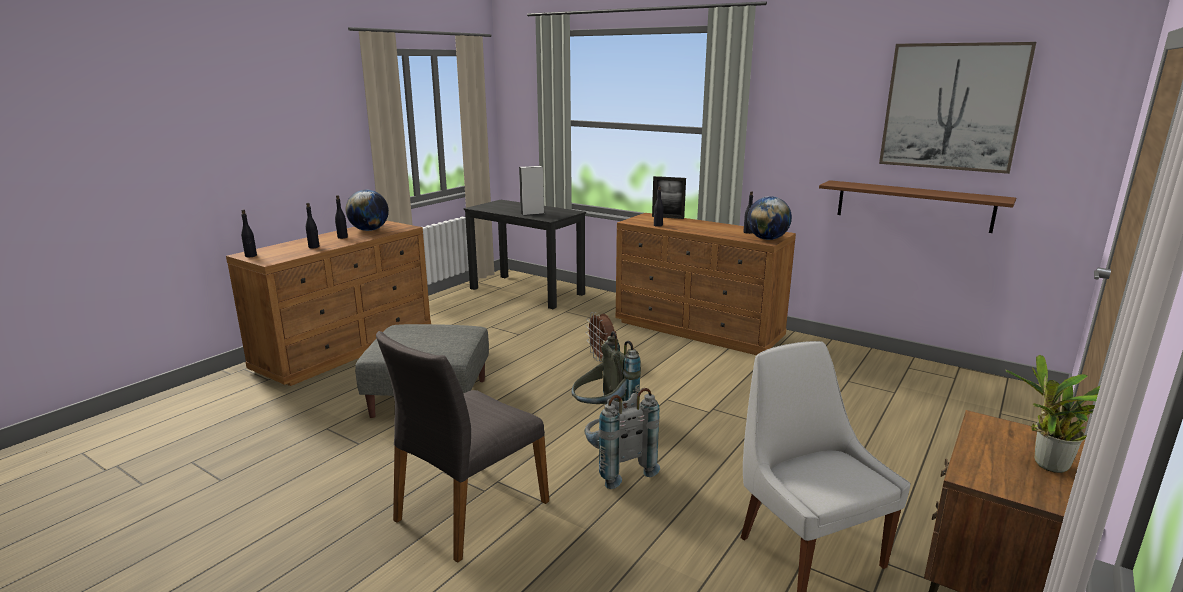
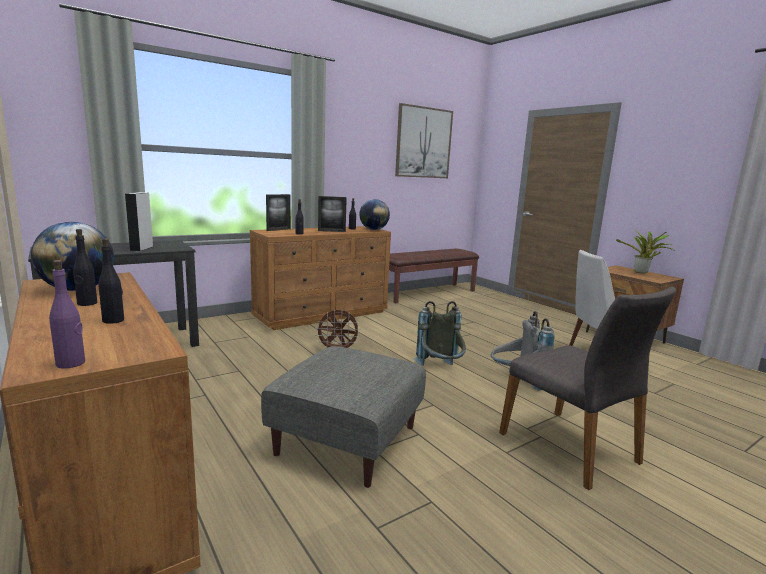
camera: 70 degrees left, 5 degrees down
(251, 256) = (71, 363): black bottle -> purple bottle
(705, 230) = (331, 231): none -> picture frame
(909, 367) = (427, 292): none -> brown bench
(913, 205) = (411, 200): brown shelf -> none

